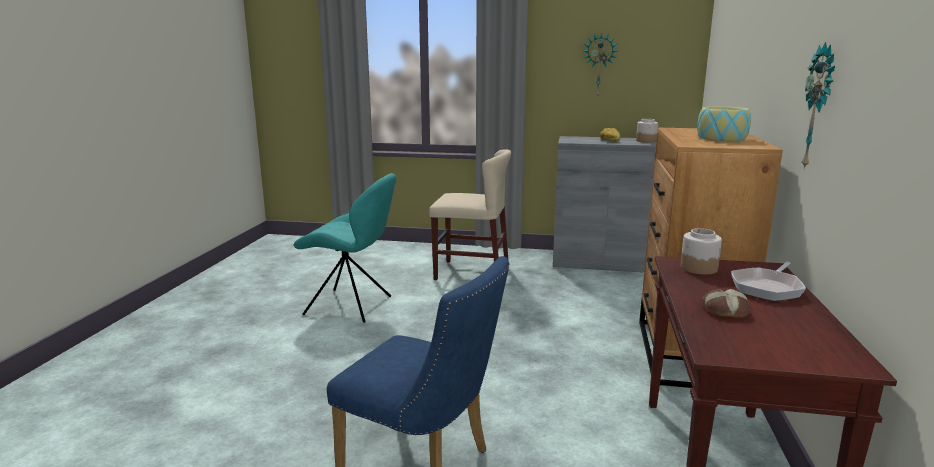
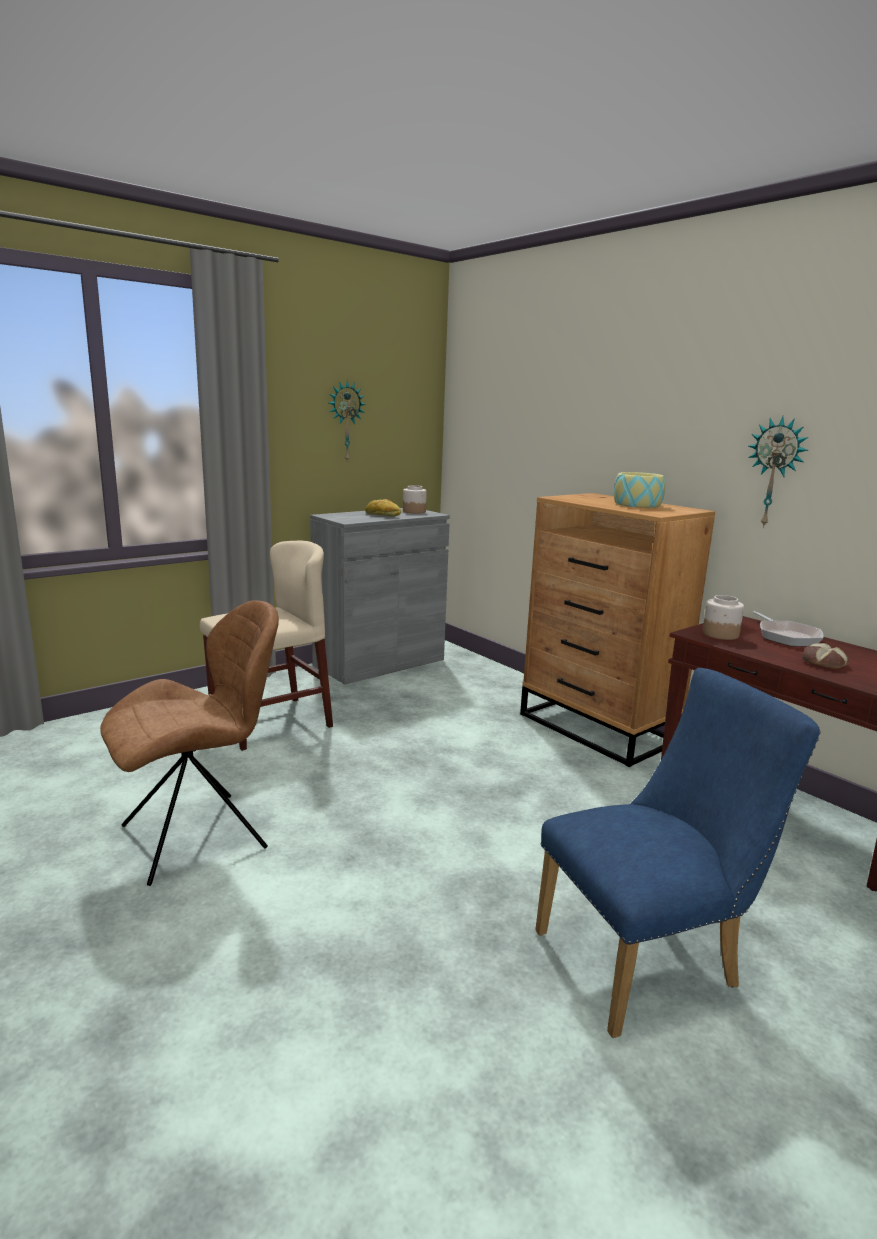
camera: 50 degrees left, 0 degrees up
(351, 306) = (200, 835): turquoise chair -> brown chair

